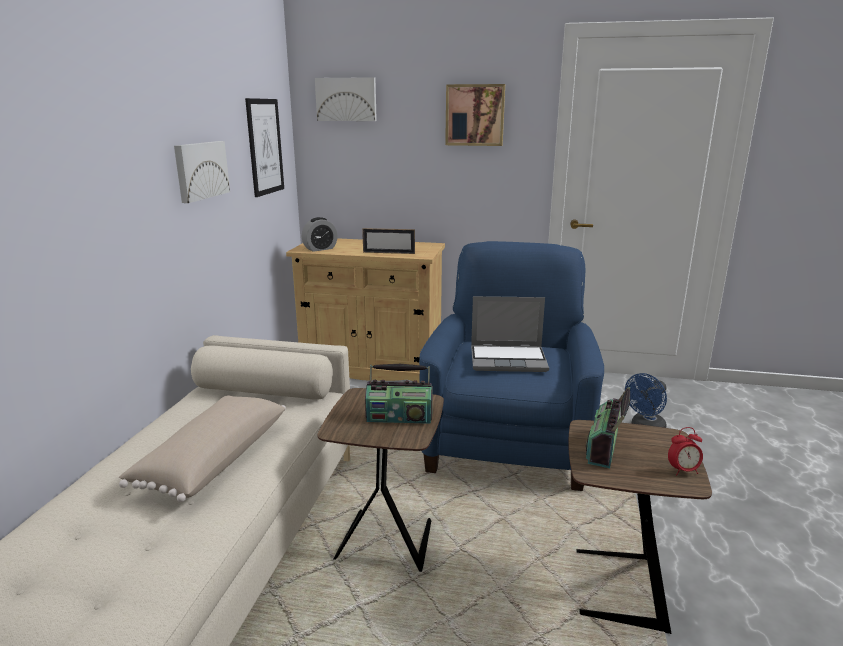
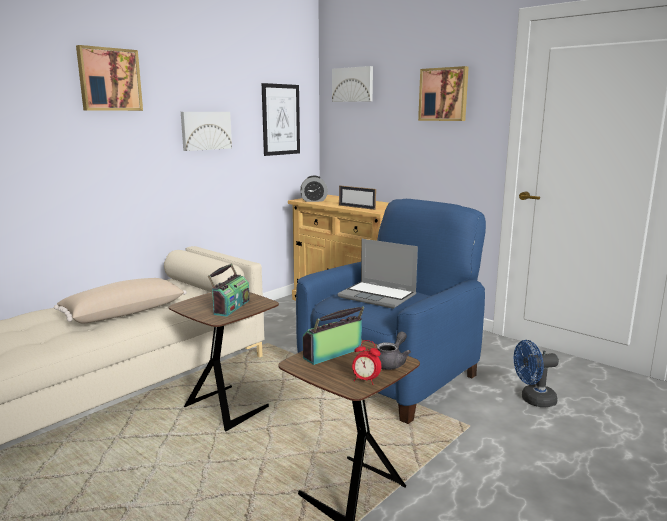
camera: 30 degrees right, 5 degrees down
(90, 101) = (109, 79): none -> picture
(399, 417) = (230, 307): radio -> radio turned 105 degrees counterclockwise
(667, 441) = (390, 363): none -> grey teapot

